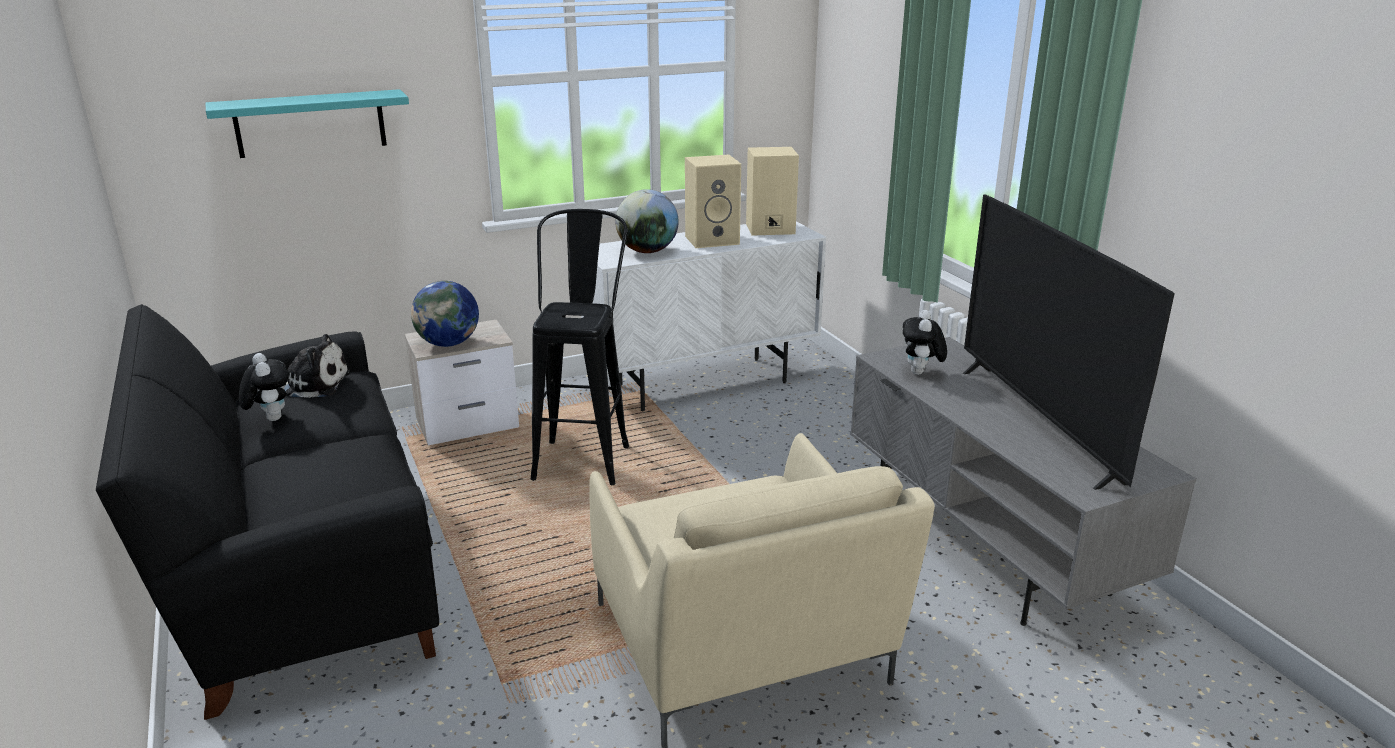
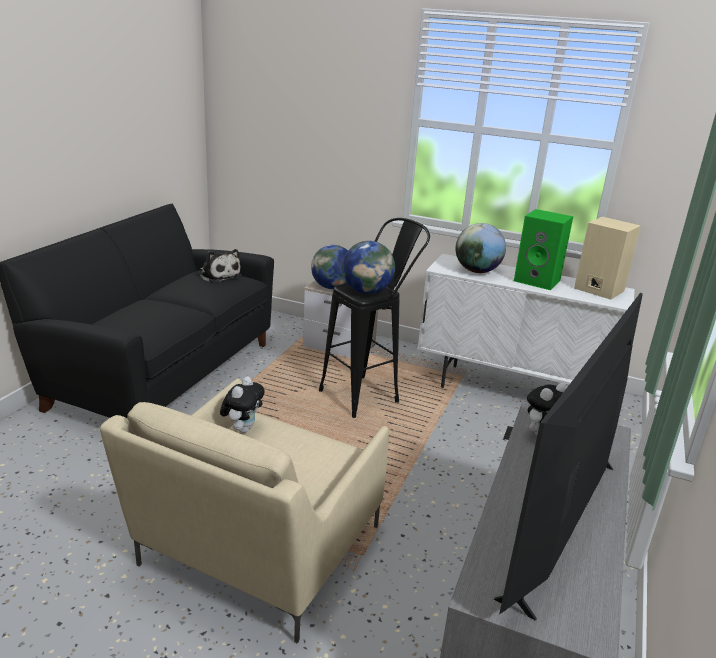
camera: 45 degrees right, 0 degrees up
(270, 418) = (176, 282): plush toy -> plush toy (243, 428)
(310, 123) = (305, 128): turquoise shelf -> none
(578, 316) = (367, 291): none -> globe
(713, 240) = (538, 281): beige speaker -> green speaker

